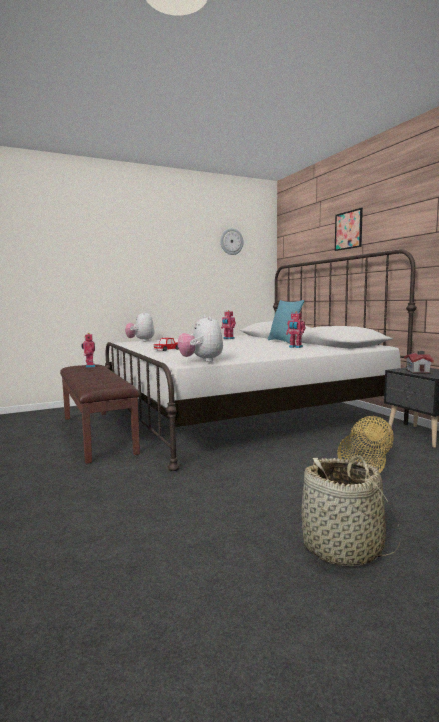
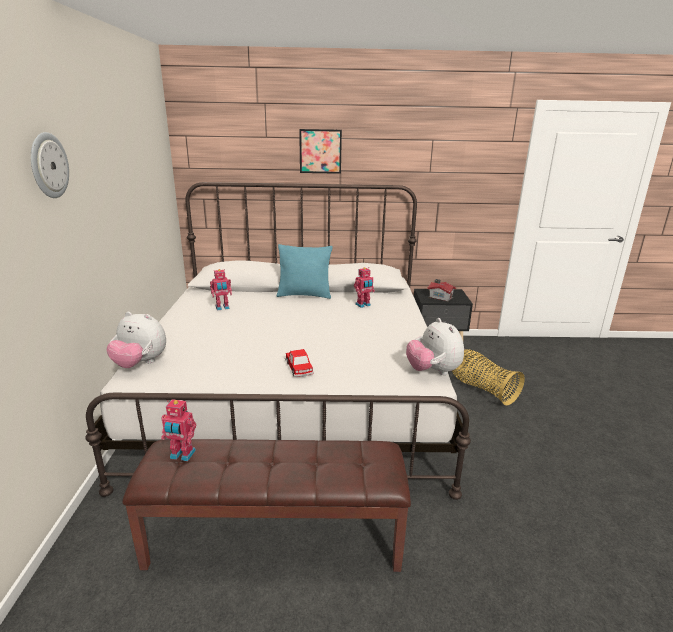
camera: 65 degrees left, 15 degrees up
(201, 361) = (433, 371): plush toy -> plush toy turned 60 degrees clockwise
(231, 241) = (143, 150): wall clock -> wall clock (48, 165)
(342, 548) = (620, 456): basket -> none

